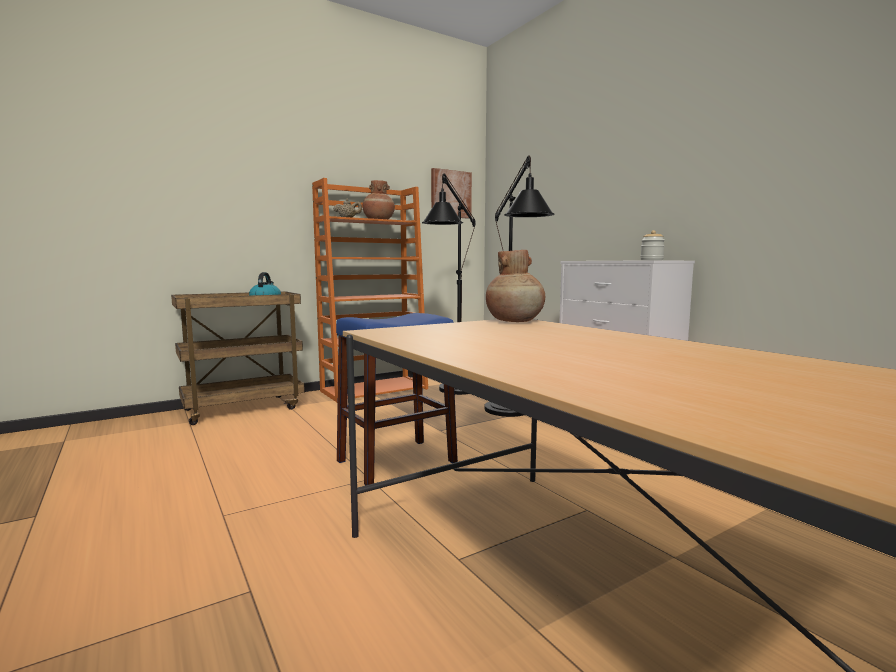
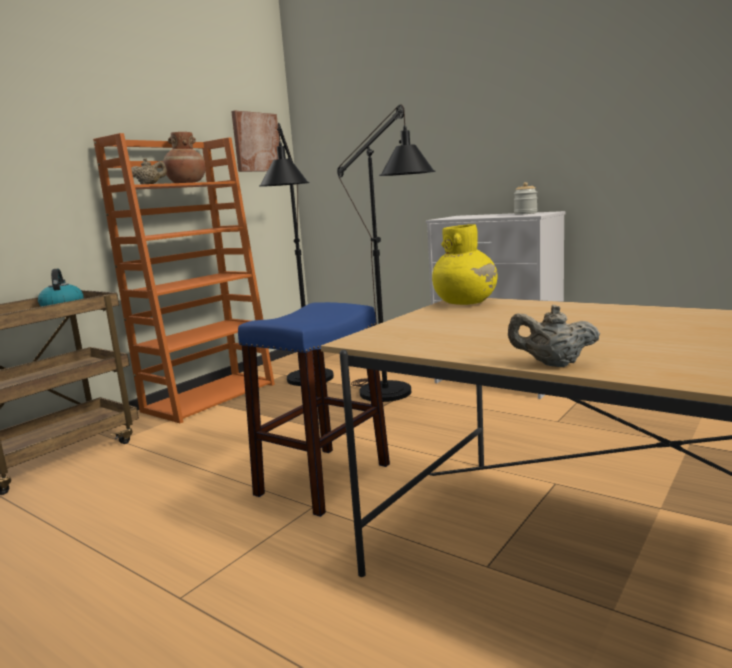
camera: 20 degrees left, 5 degrees up
(464, 359) = (553, 364): none -> beige teapot
(515, 321) = (466, 303): brown vase -> yellow vase

